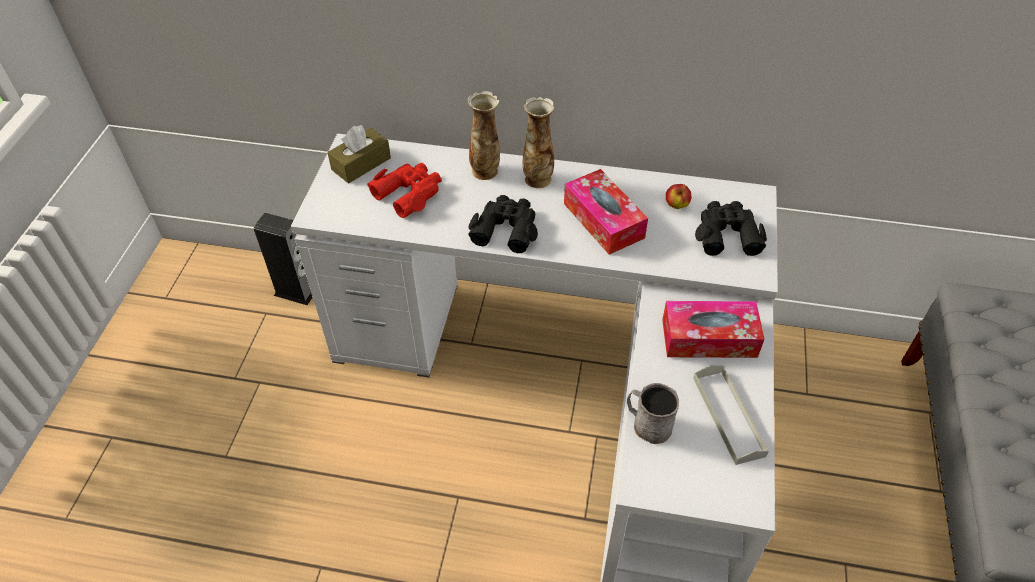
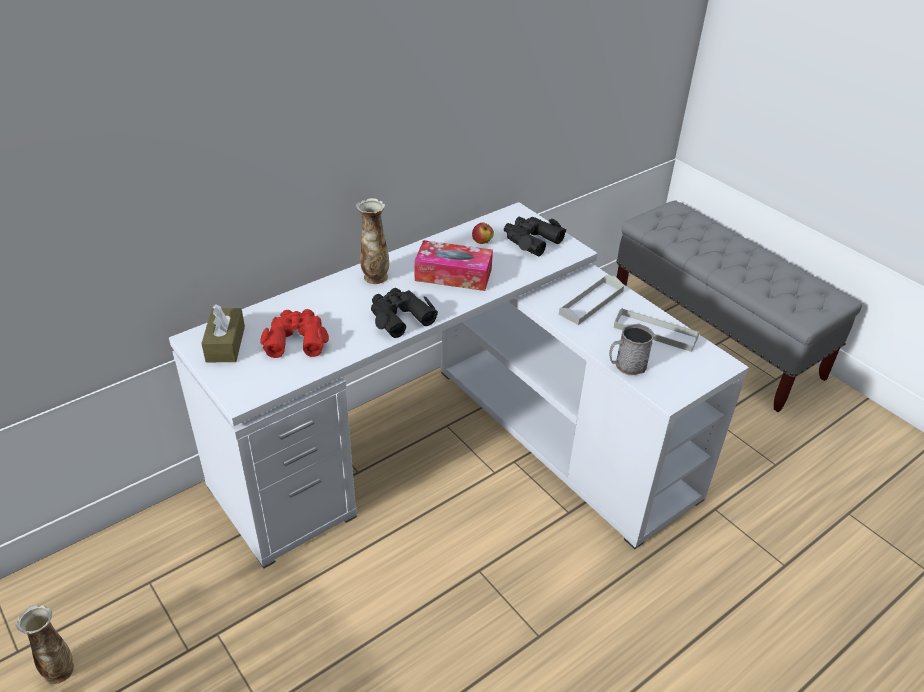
camera: 50 degrees left, 10 degrees down
(296, 291) = (157, 545): speaker -> none
(485, 171) = (331, 293): vase -> vase (60, 671)
(709, 338) = (591, 302): tissue box -> grey tray

